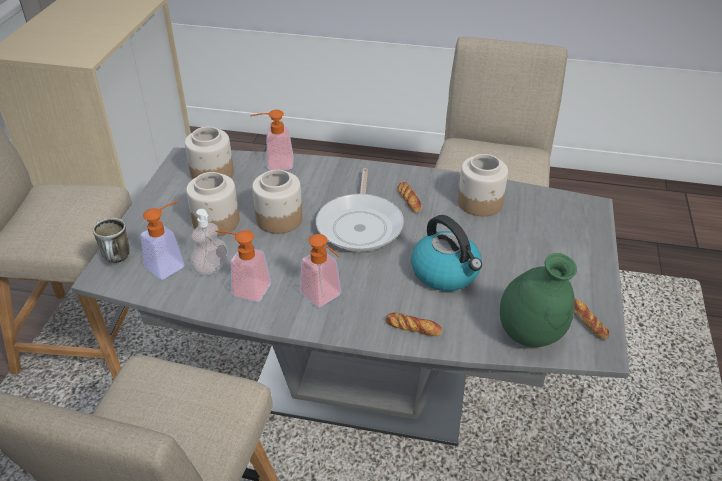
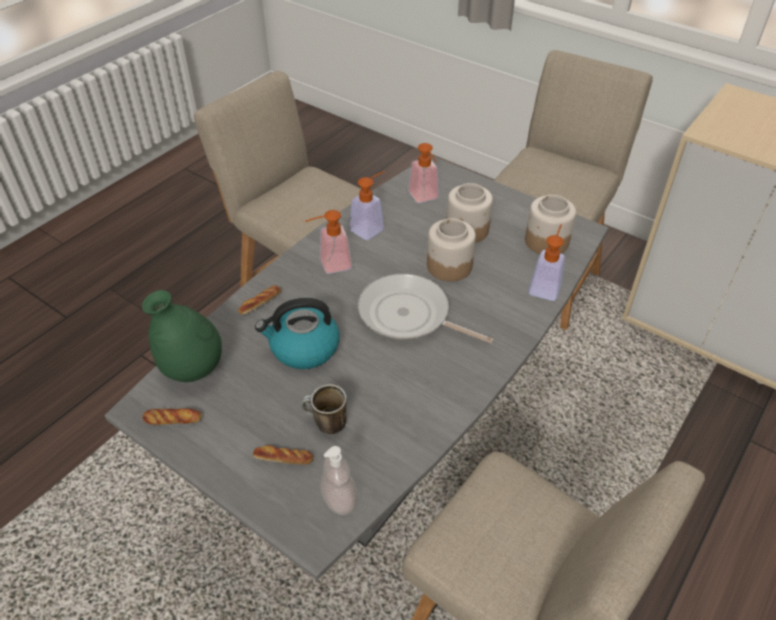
camera: 115 degrees right, 5 degrees up
(118, 259) = (447, 176): mug -> mug (325, 424)
(211, 268) = (407, 216): soap dispenser -> soap dispenser (339, 499)
(409, 200) = (428, 366): bread -> bread (283, 458)
(480, 203) = (388, 425): jar -> none

